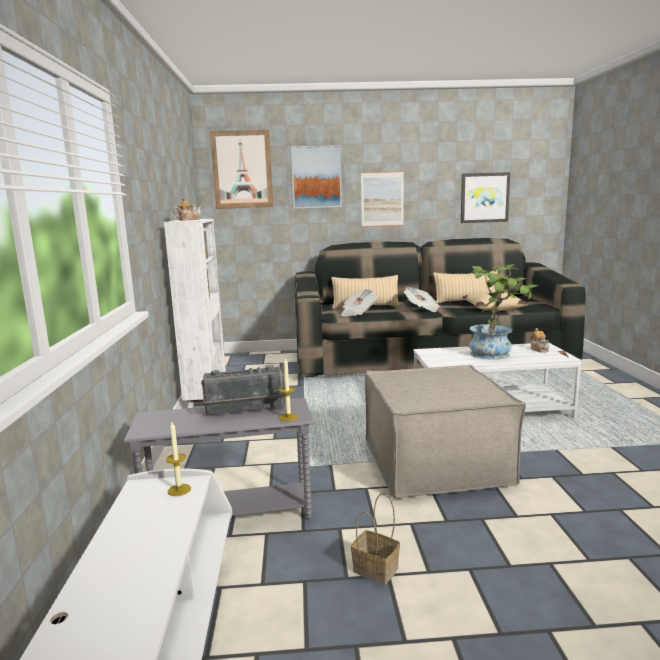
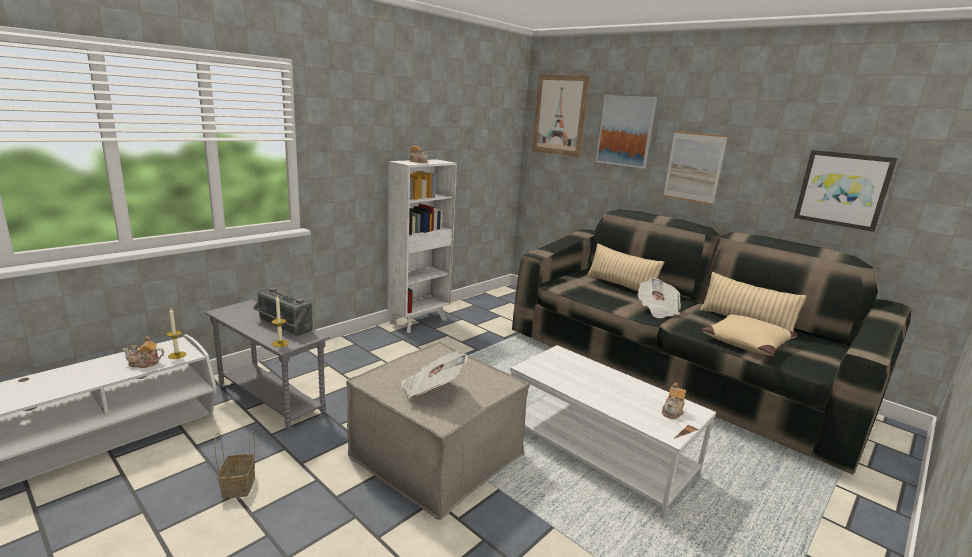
camera: 45 degrees right, 5 degrees up
(169, 513) = (144, 363): none -> teapot
(358, 313) = (586, 289): newspaper -> newspaper (432, 389)
(496, 353) = (611, 389): potted plant -> none

